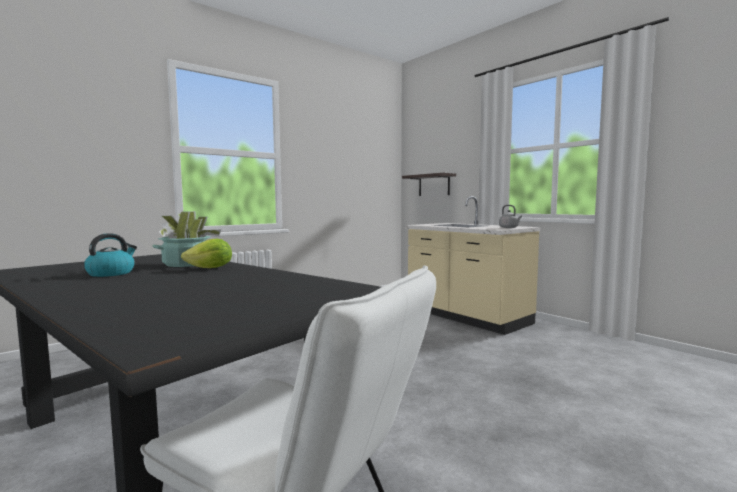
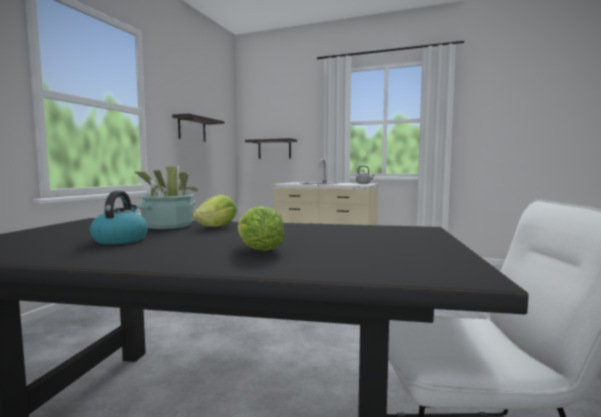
camera: 30 degrees left, 0 degrees up
(143, 293) = (259, 250): none -> lettuce
(337, 168) = (192, 129): none -> shelf

